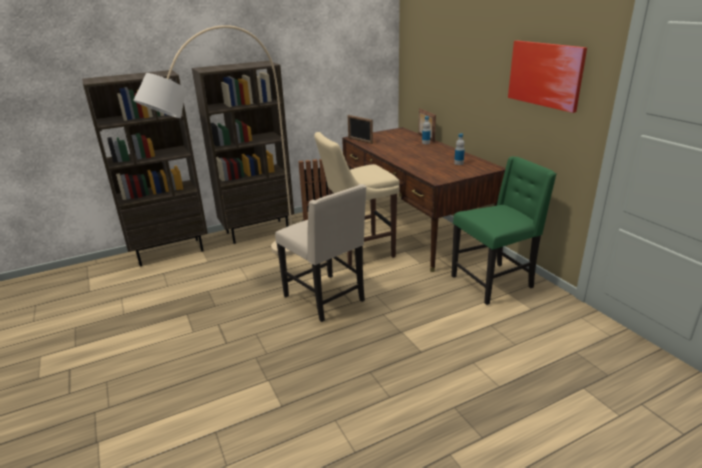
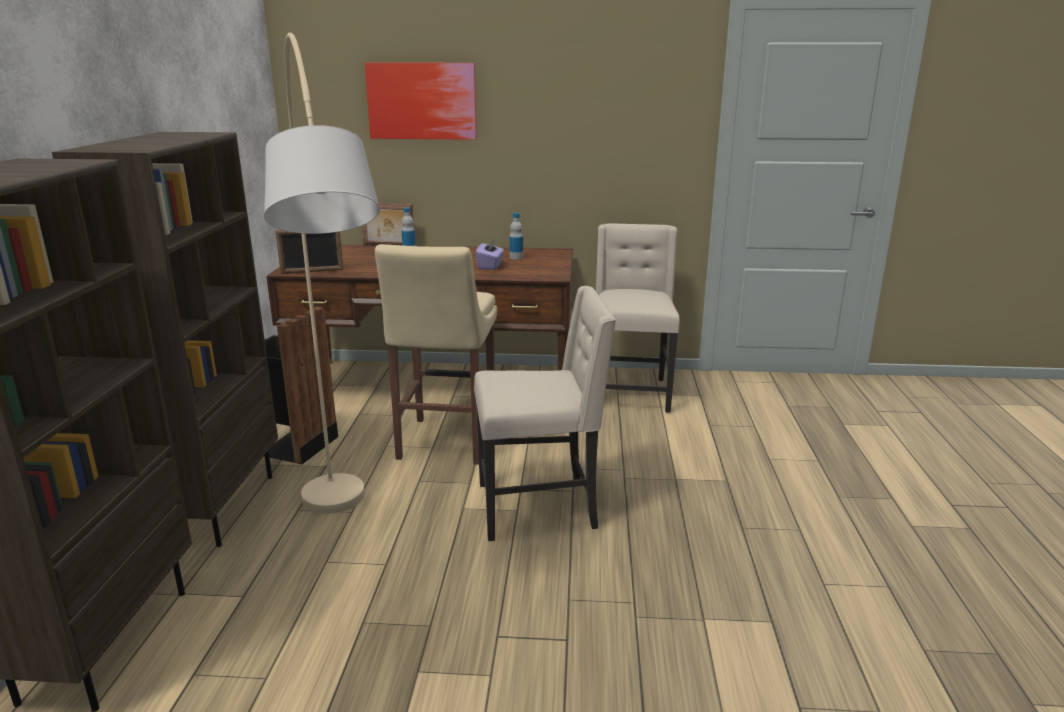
camera: 60 degrees left, 5 degrees down
(430, 163) = (490, 266): none -> purple tissue box
(493, 282) = (629, 393): green chair -> beige chair
(545, 74) = (617, 115): picture -> picture (422, 101)

